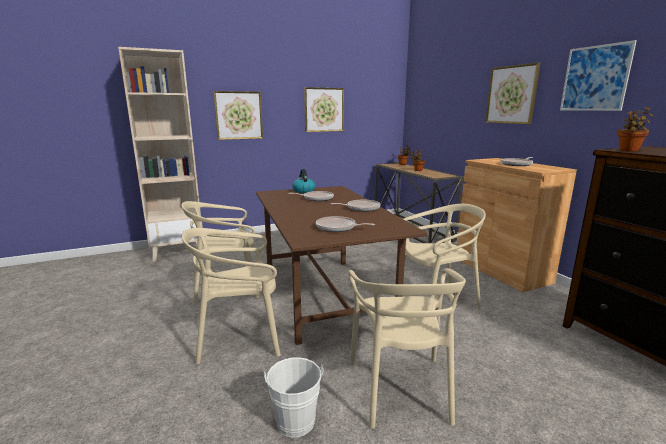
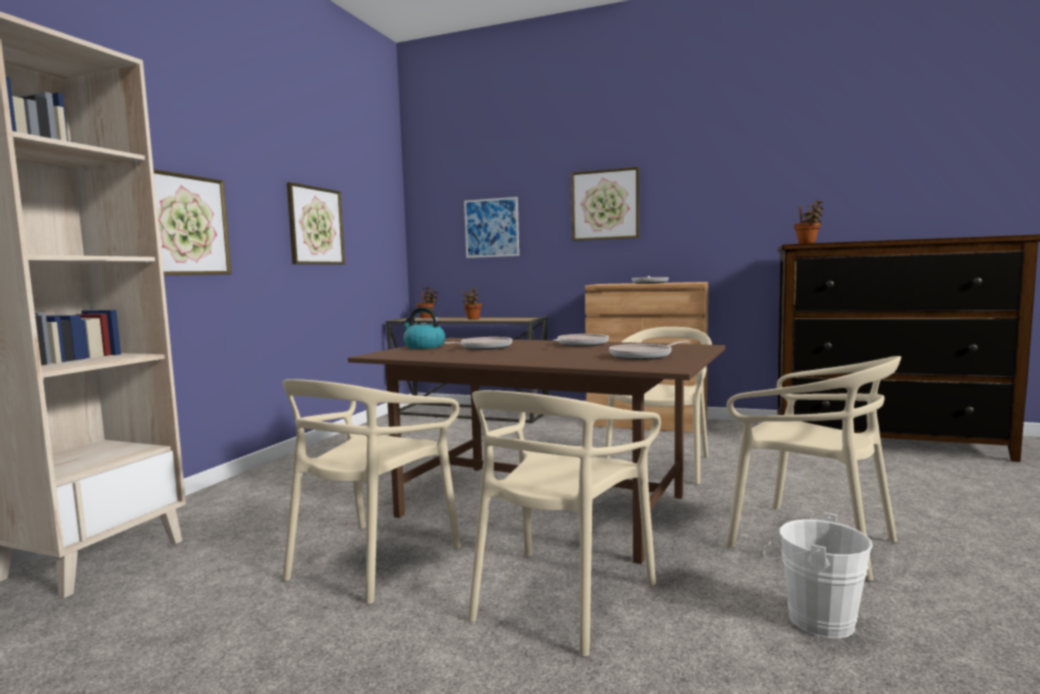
camera: 45 degrees left, 10 degrees down
(595, 78) = (708, 184): picture -> picture (491, 228)

